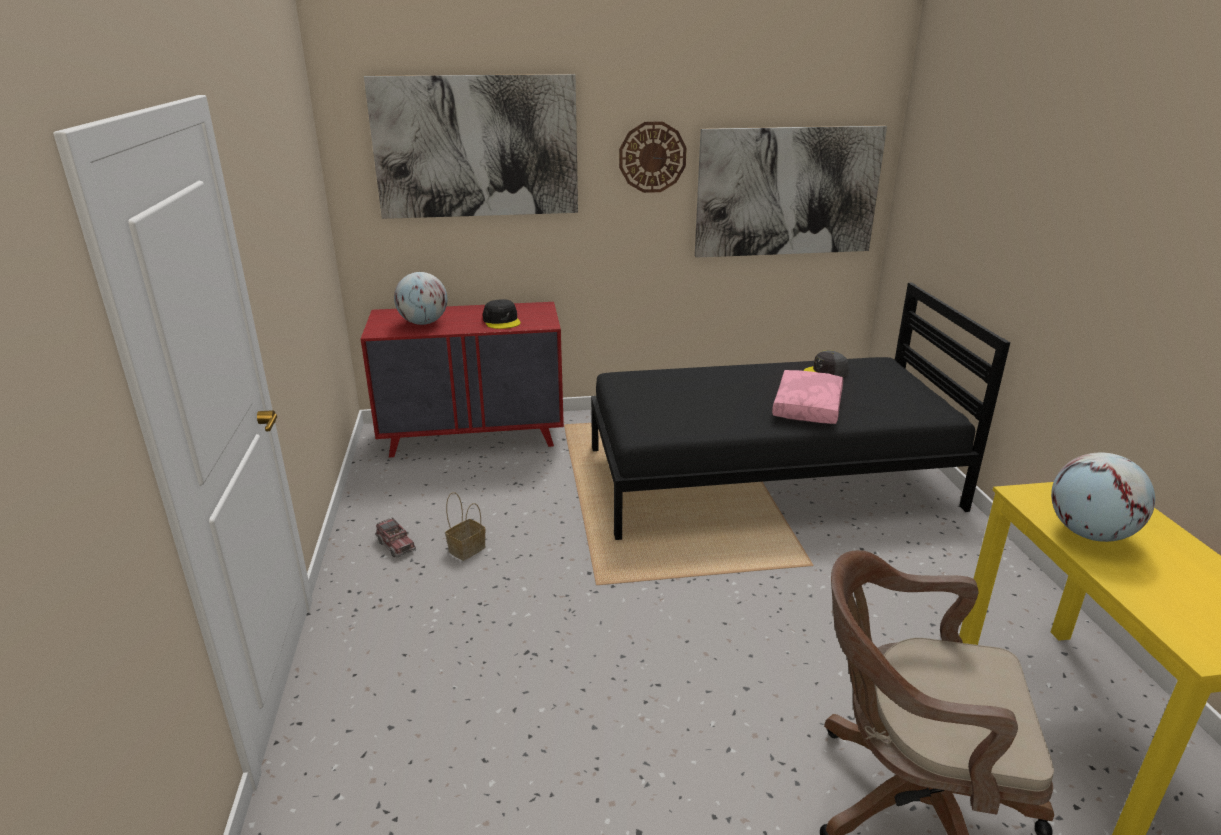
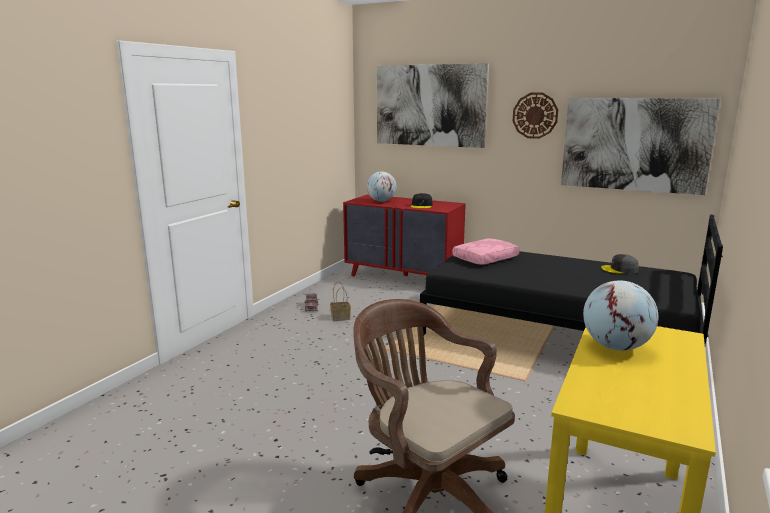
camera: 35 degrees right, 10 degrees down
(809, 407) = (574, 281): pink pillow -> pink pillow (486, 259)

